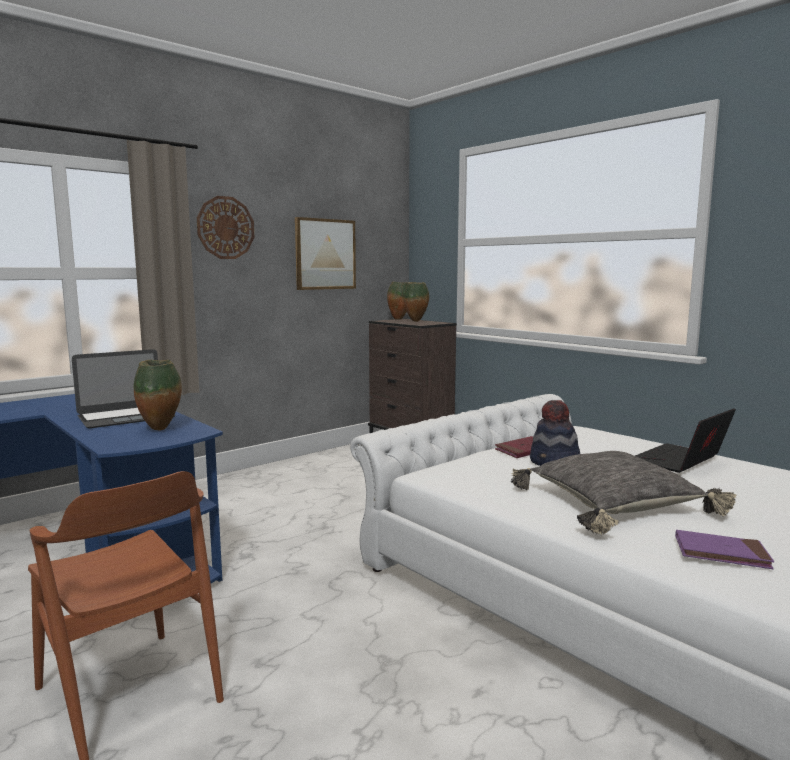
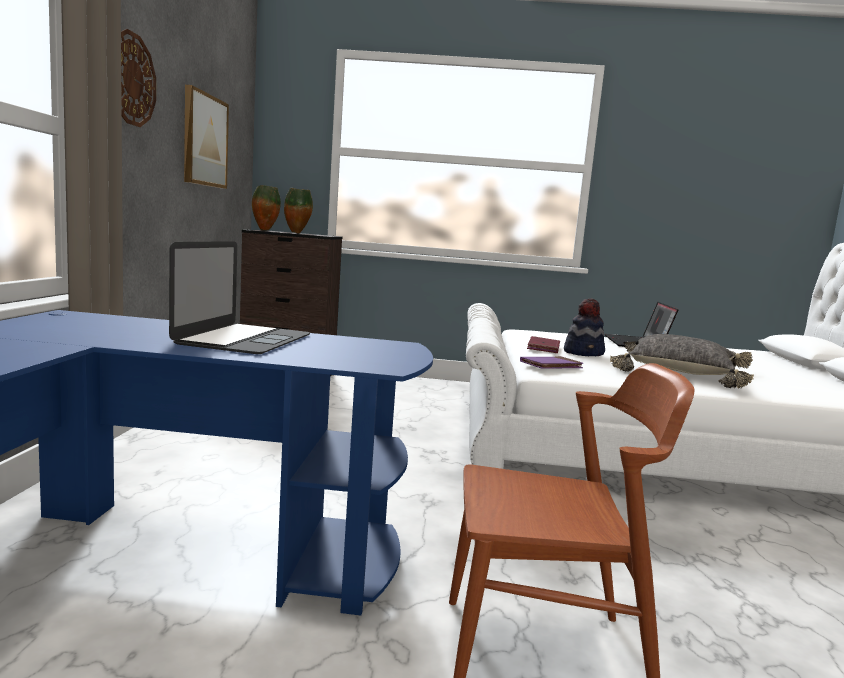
camera: 45 degrees left, 0 degrees up
(161, 429) = (353, 347): vase -> none
(721, 553) = (793, 387): purple book -> purple book (551, 366)

